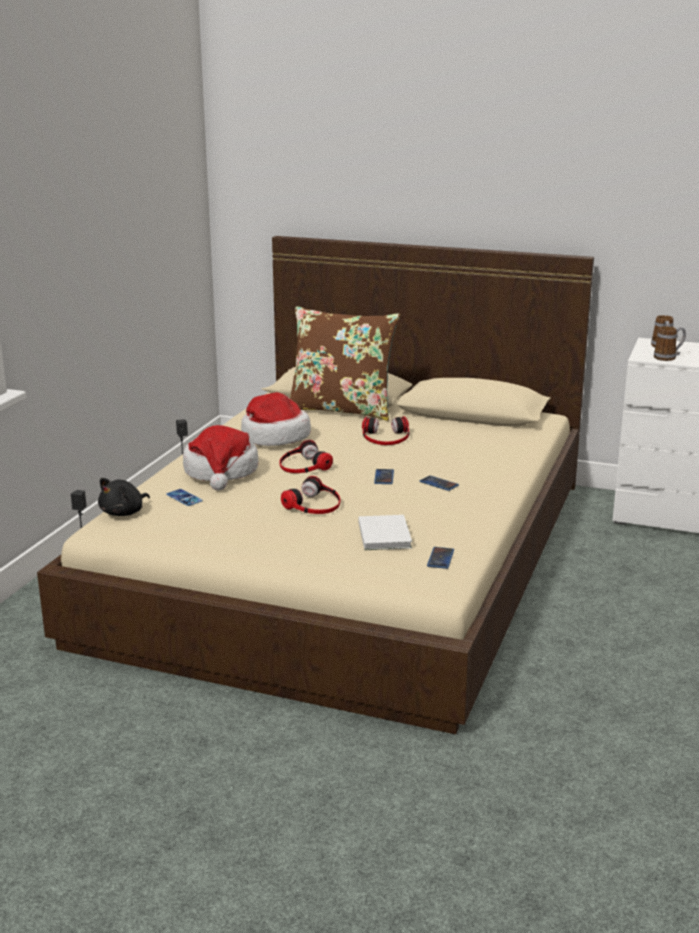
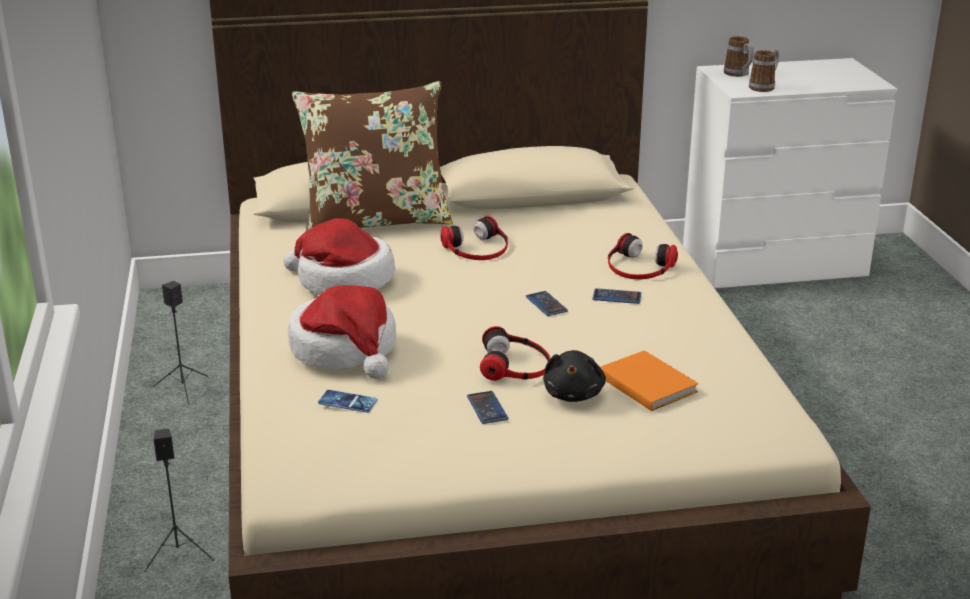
camera: 30 degrees left, 5 degrees up
(124, 513) = (288, 448): black plush toy -> black plush toy (574, 394)
(303, 465) = (433, 313): headphones -> headphones (639, 266)
(385, 534) = (646, 382): white book -> orange book
(440, 558) = (742, 396): phone -> phone (487, 408)

